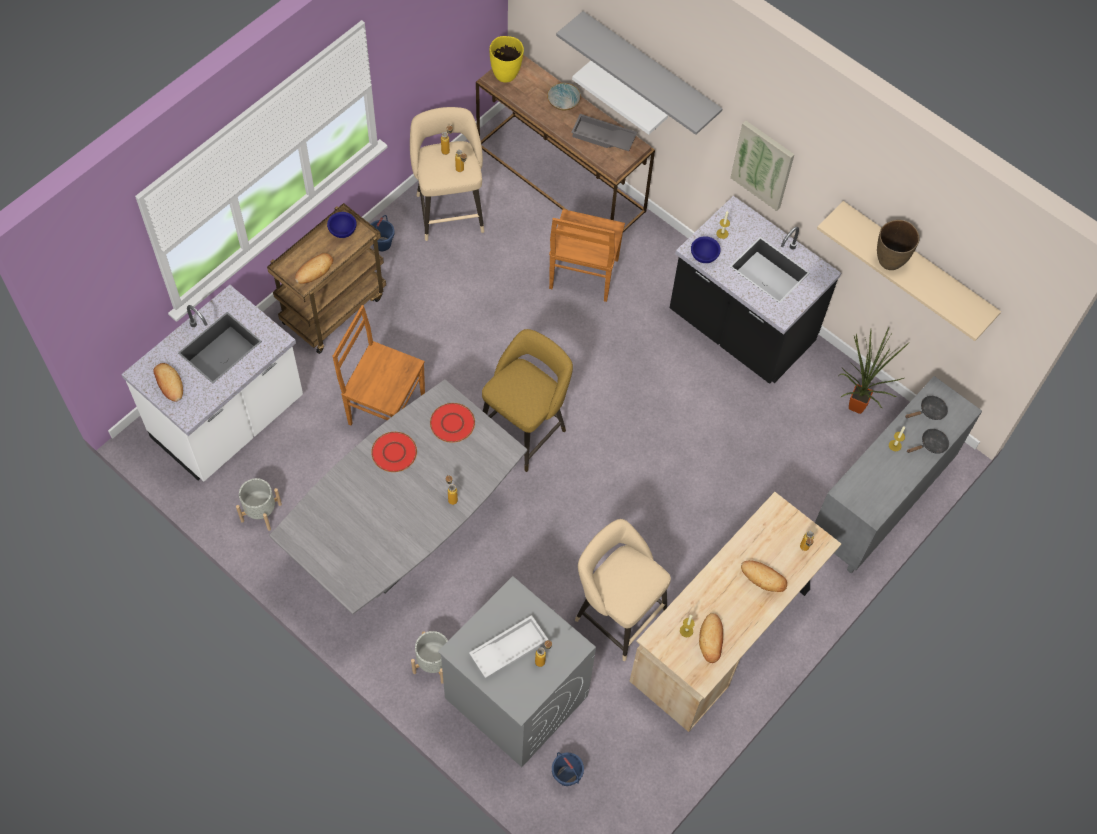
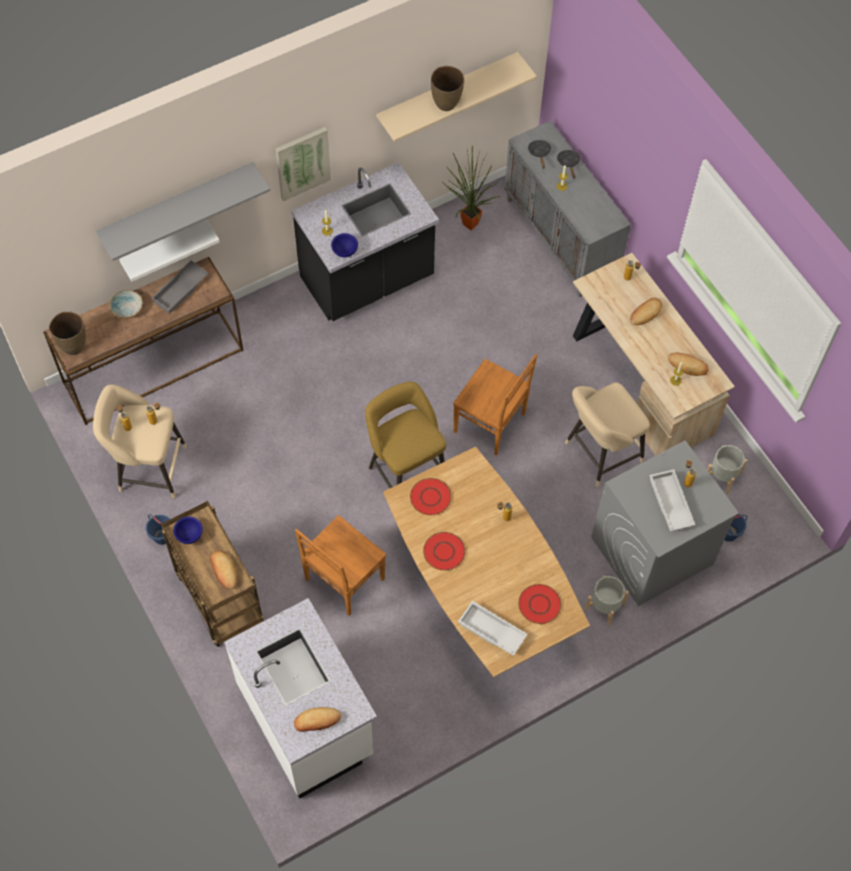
camera: 70 degrees left, 0 degrees up
(261, 512) = (415, 714): grey planter -> grey planter (722, 476)
(317, 519) = (491, 631): none -> white tray
(362, 557) = (539, 604): none -> red plate
(406, 537) = (480, 597): grey dining table -> brown dining table
(506, 74) = (73, 346): yellow vase -> brown vase
(583, 276) = (266, 380): brown chair -> brown chair (491, 424)

